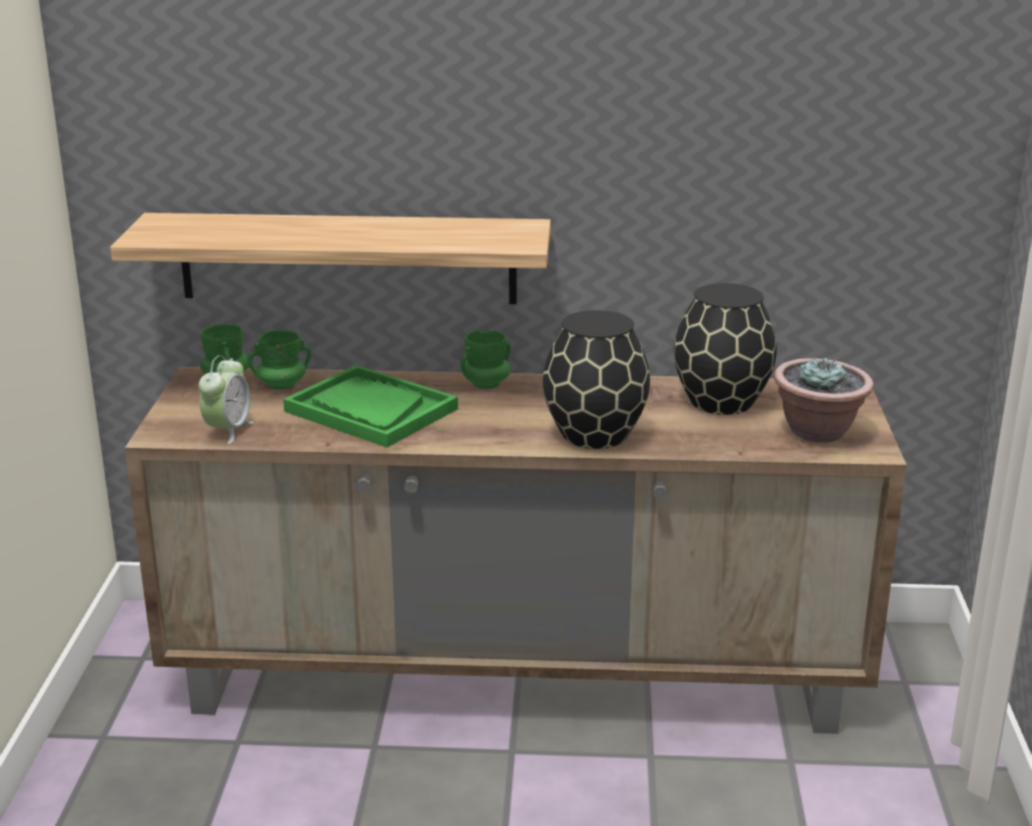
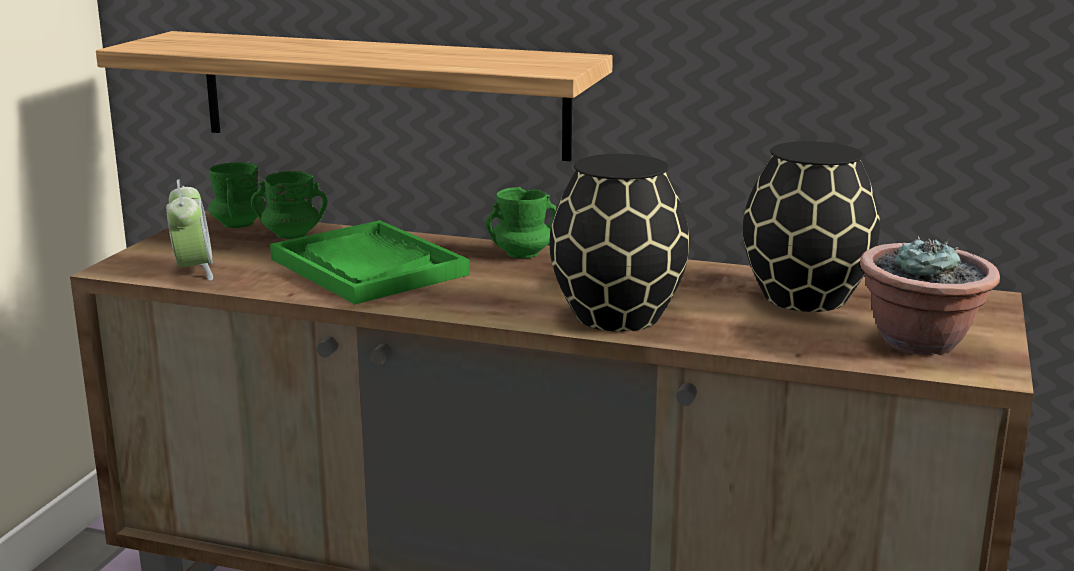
camera: 15 degrees right, 5 degrees down
(228, 430) = (193, 271): alarm clock -> alarm clock turned 45 degrees counterclockwise

